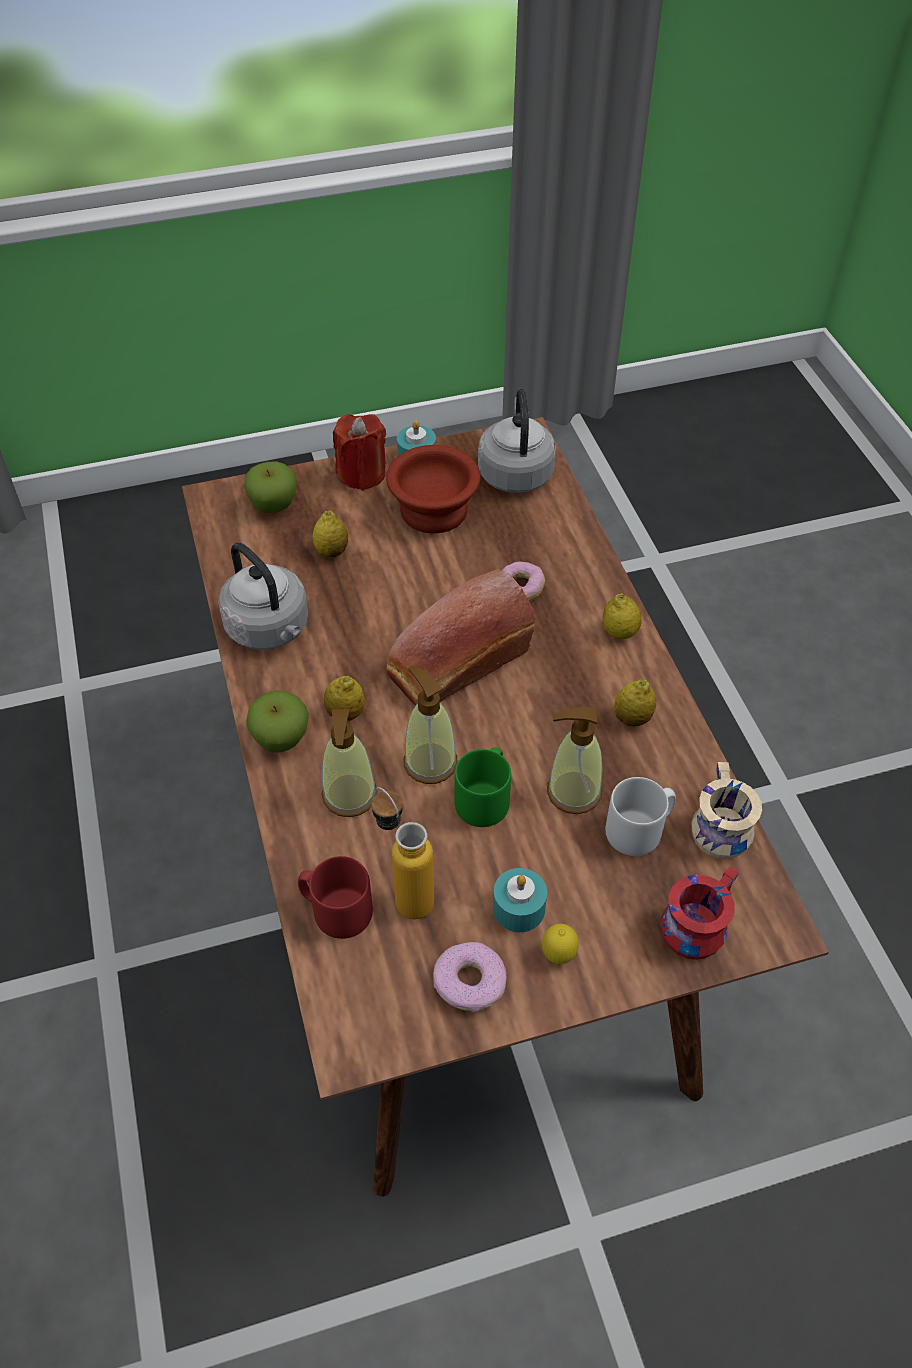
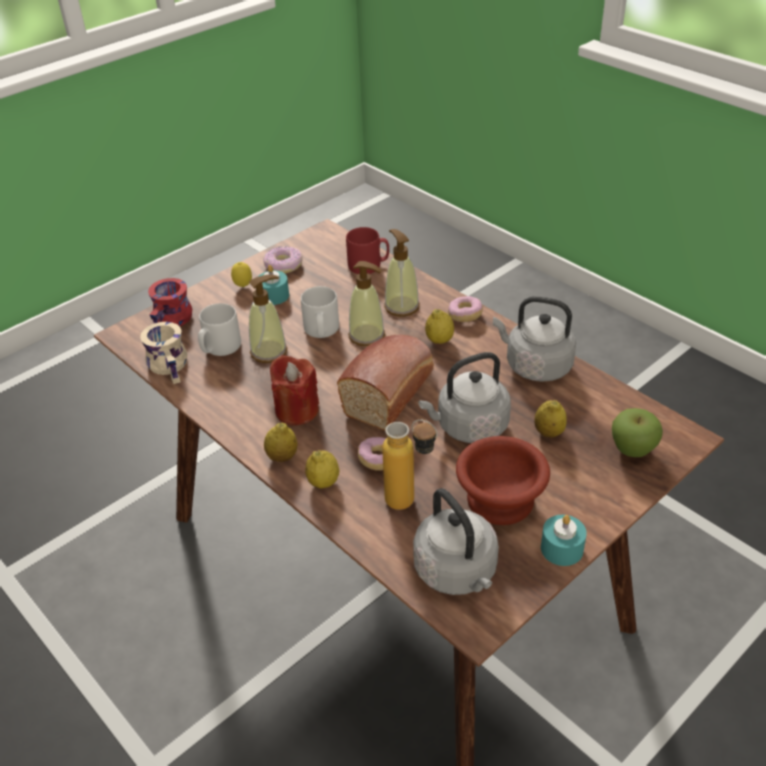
camera: 155 degrees right, 10 degrees down
(281, 740) = (465, 315): apple -> donut
(362, 474) = (594, 510): red candle -> red candle (297, 410)
(404, 588) = (468, 427): none -> grey kettle
(404, 892) = (339, 282): bottle -> bottle (411, 503)
(484, 799) = (321, 331): green mug -> grey mug
(632, 718) = (248, 403): lemon -> lemon (323, 483)

